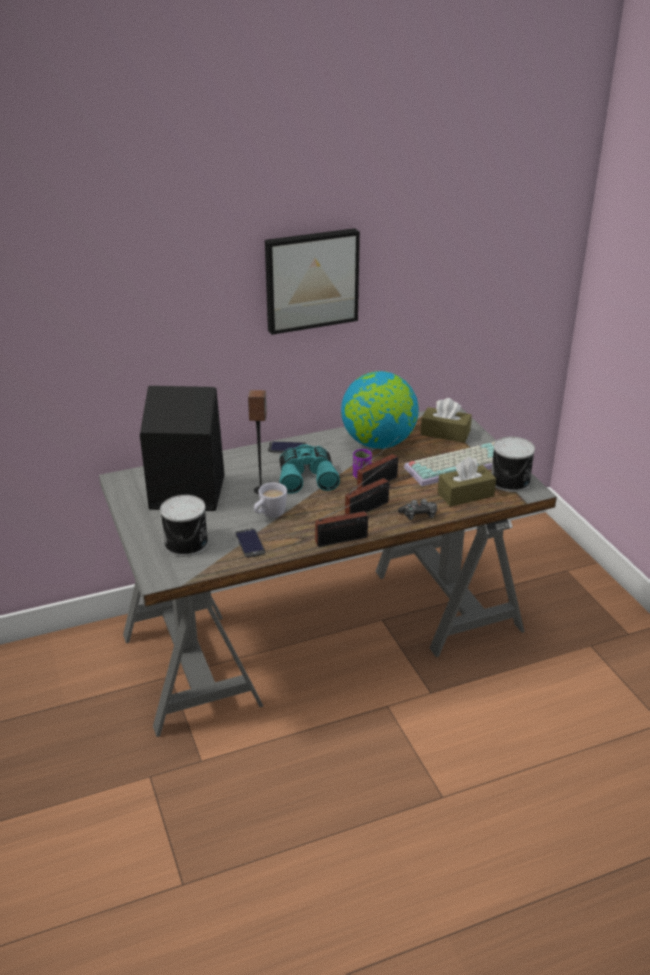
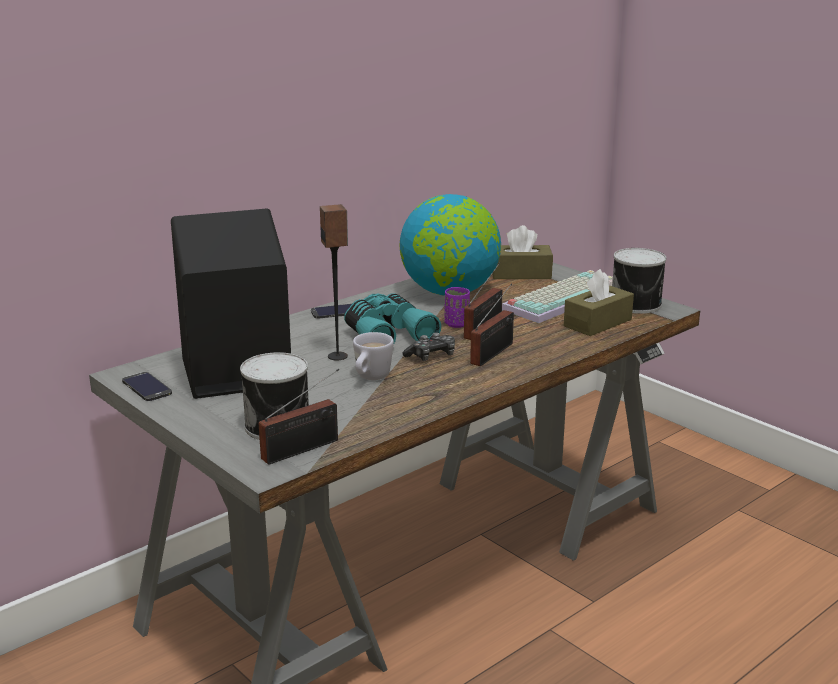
camera: 20 degrees left, 10 degrees down
(250, 543) = (368, 411): phone -> phone (146, 387)
(311, 279) = (348, 78): picture -> none
(344, 539) = (491, 386): radio -> radio (304, 448)
(419, 515) = (561, 349): game controller -> game controller (431, 356)

